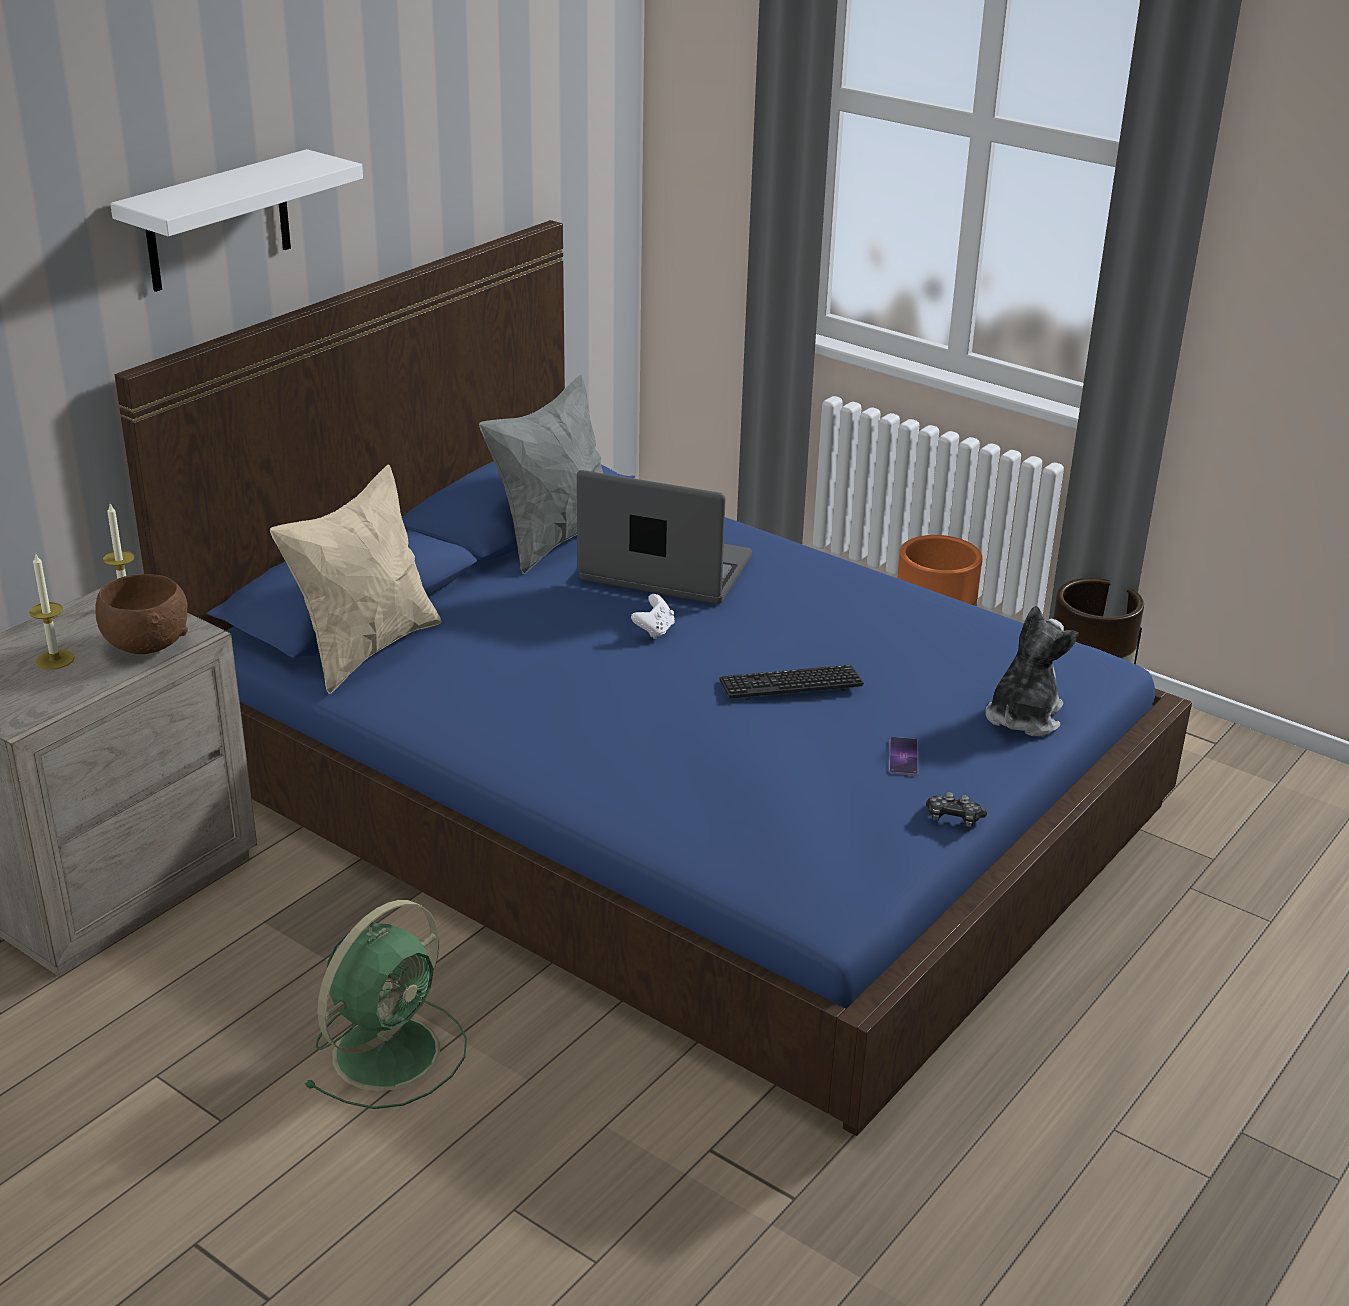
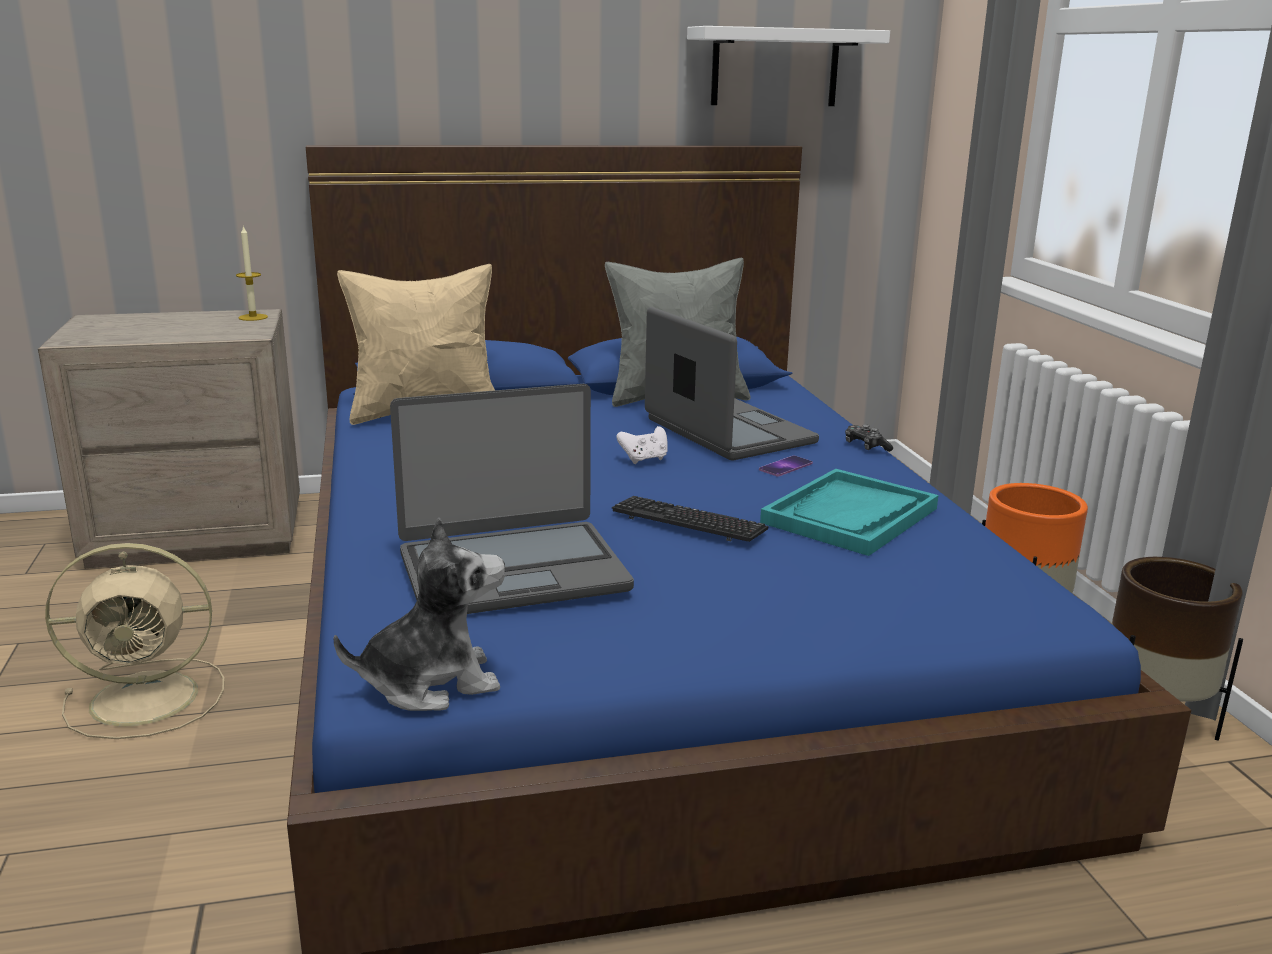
camera: 40 degrees right, 10 degrees down
(55, 659) = (157, 326): candle -> none
(146, 645) = (215, 332): brown bowl -> none
(218, 222) = (428, 52): white shelf -> white shelf (775, 67)
(390, 1050) = (149, 698): green fan -> beige fan
(757, 786) = (512, 570): none -> laptop
(879, 629) = (850, 516): none -> turquoise tray
(903, 756) = (695, 604): phone -> phone (785, 466)
(953, 818) = (651, 668): game controller -> game controller (866, 446)
(1023, 717) = (886, 622): plush toy -> plush toy (431, 683)

